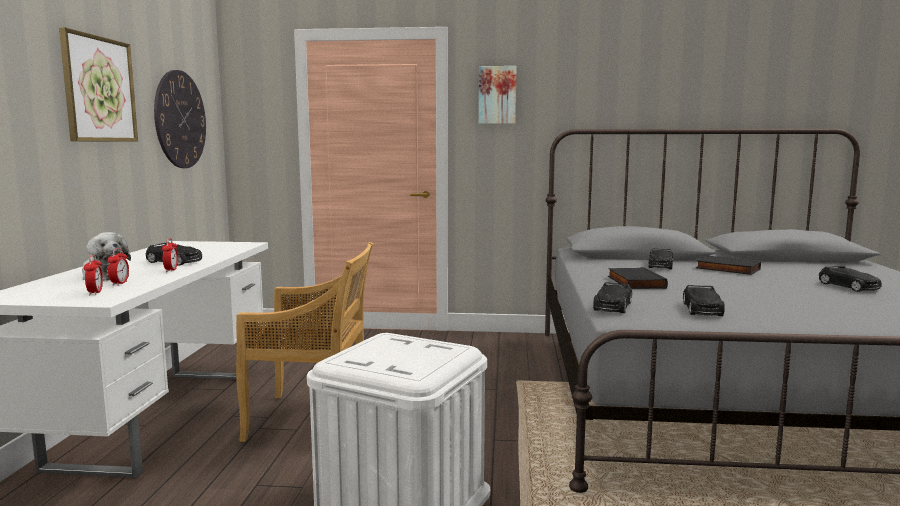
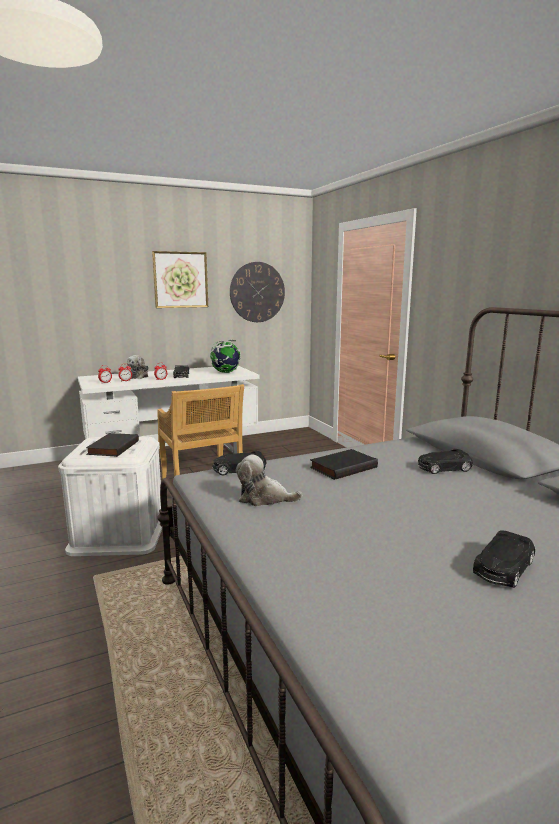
camera: 60 degrees right, 5 degrees up
(214, 248) = (225, 372): none -> globe
(497, 95) = (442, 270): picture -> none
(702, 310) = (264, 498): black toy car -> plush toy
(727, 269) = (486, 496): black book -> black book (112, 447)

